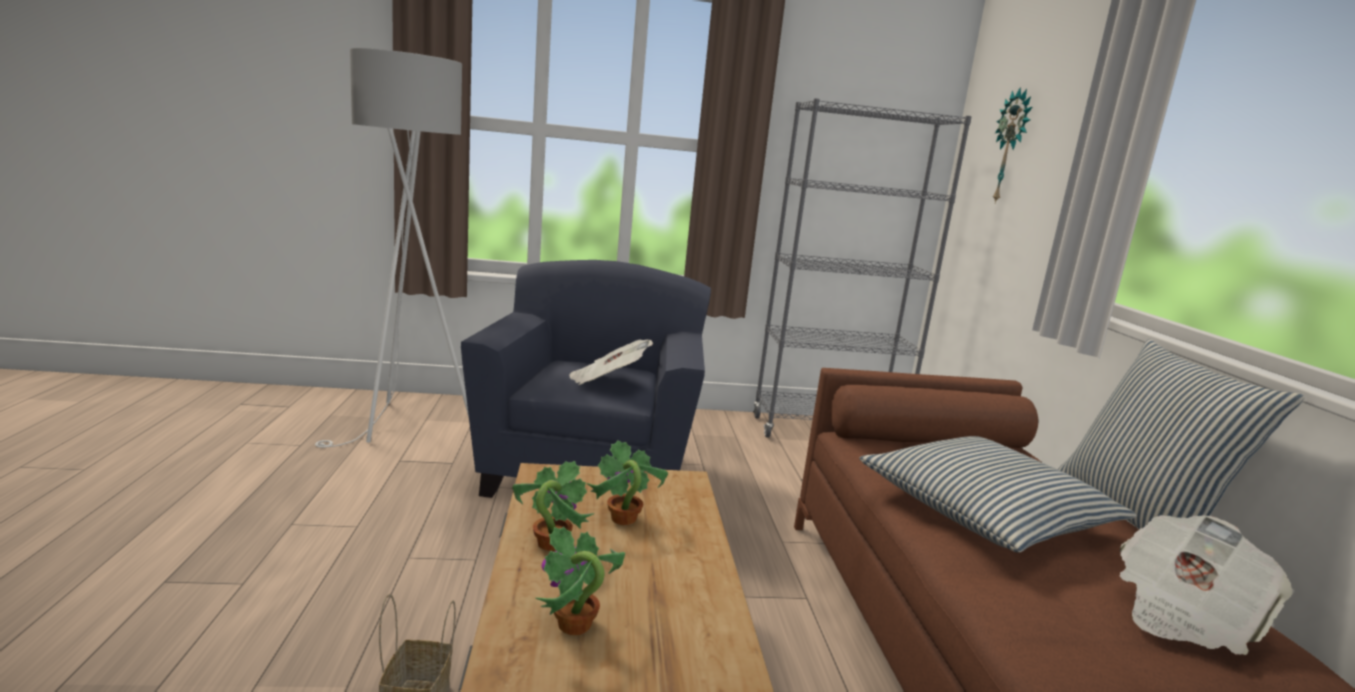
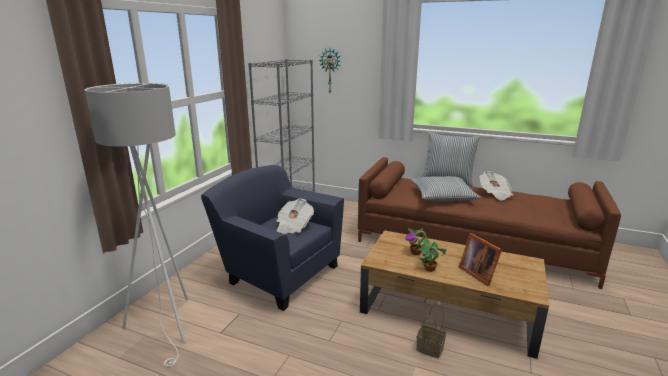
camera: 60 degrees left, 5 degrees up
(574, 625) = (478, 273): potted plant -> picture frame

